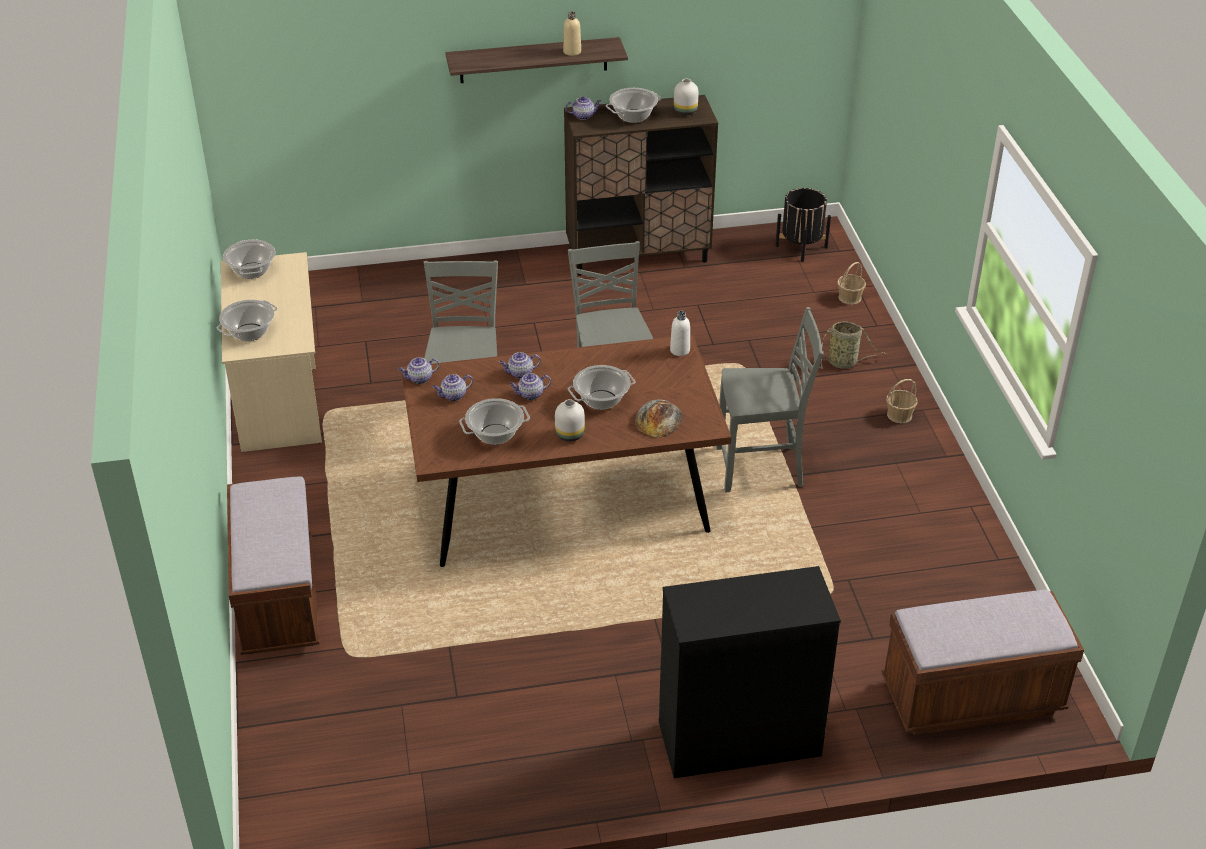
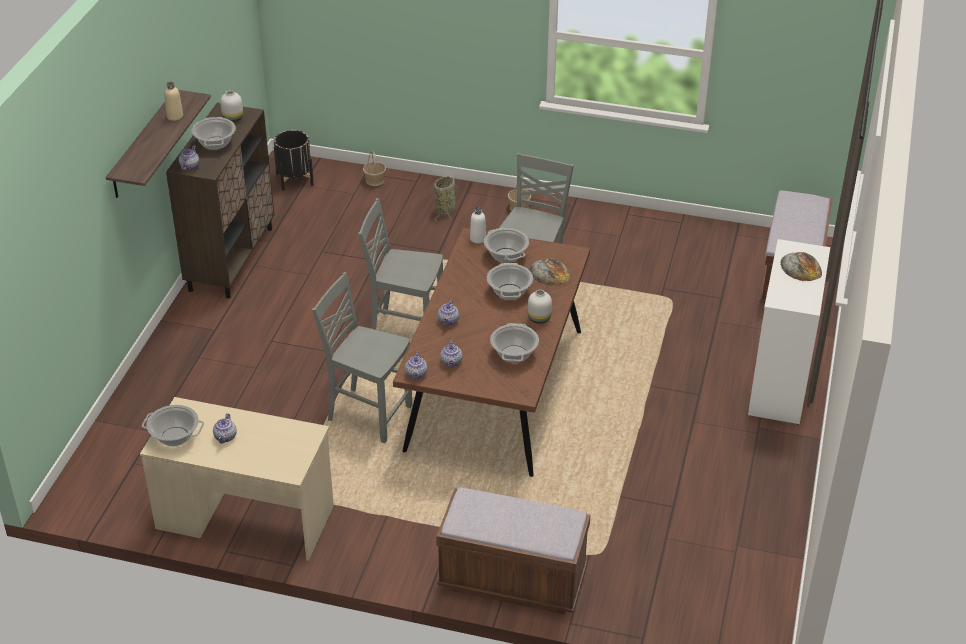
camera: 65 degrees left, 0 degrees up
(249, 332) = (270, 459): cooking pot -> cooking pot (505, 255)
(530, 395) = (478, 324): teapot -> teapot (225, 437)
(739, 739) = (779, 384): black dresser -> white dresser
(771, 601) = (801, 267): none -> bread

